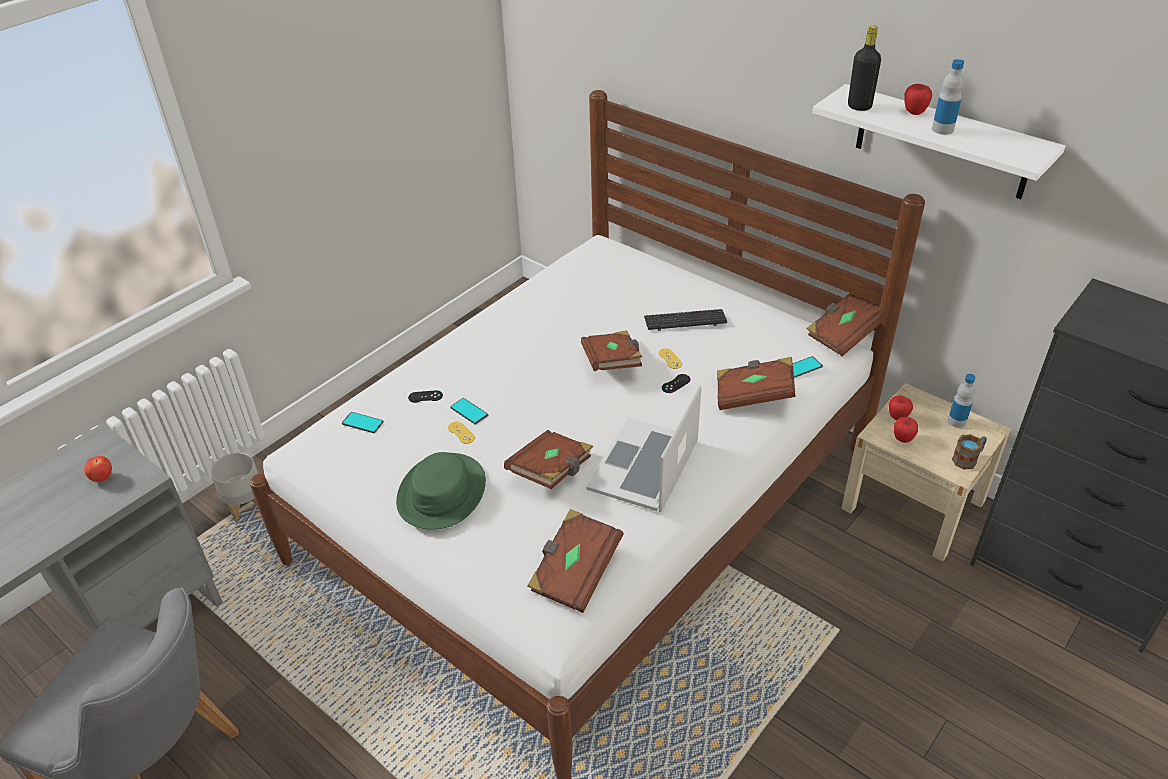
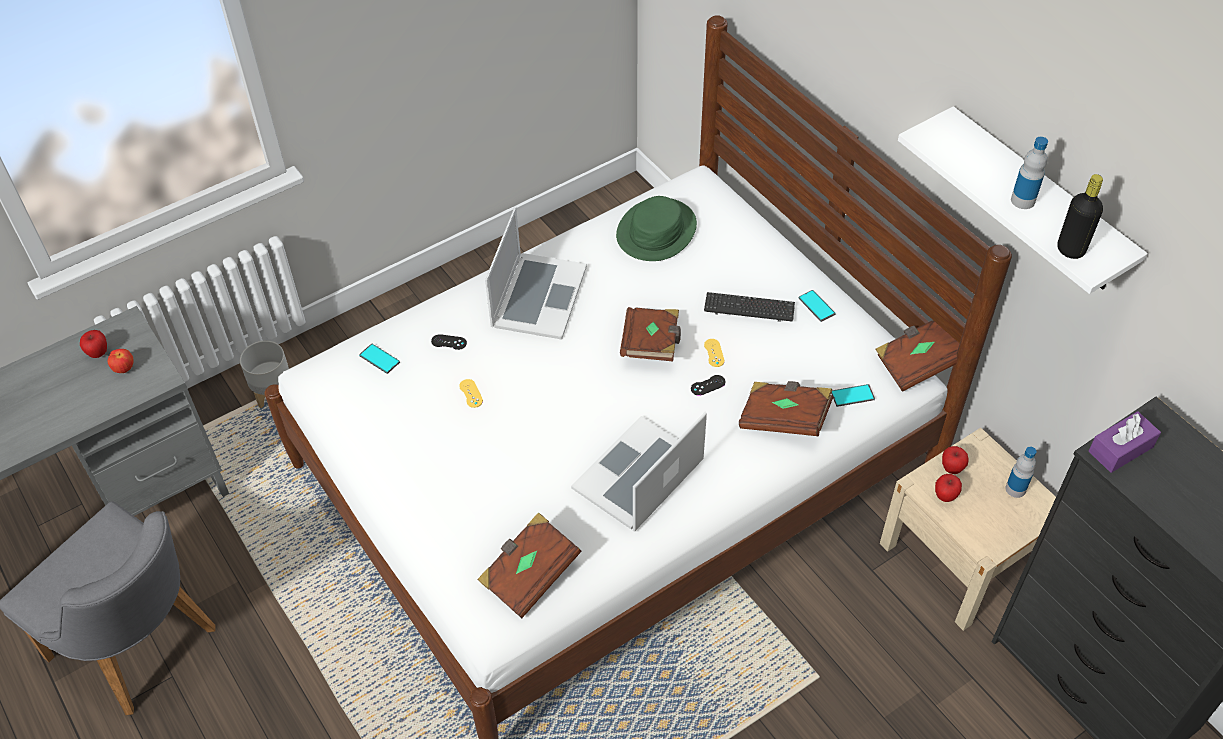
camera: 15 degrees right, 10 degrees up
(442, 492) = (432, 457): green hat -> green hat (656, 231)
(469, 411) = (486, 370): phone -> phone (816, 306)
(495, 346) = (538, 296): none -> laptop
(551, 471) = (544, 459): brown book -> none
(859, 106) = (949, 146): black bottle -> black bottle (1070, 249)
(914, 113) = (1005, 168): apple -> apple (98, 353)
(968, 459) = (1005, 537): mug -> none
(1090, 319) = (1120, 449): none -> purple tissue box

